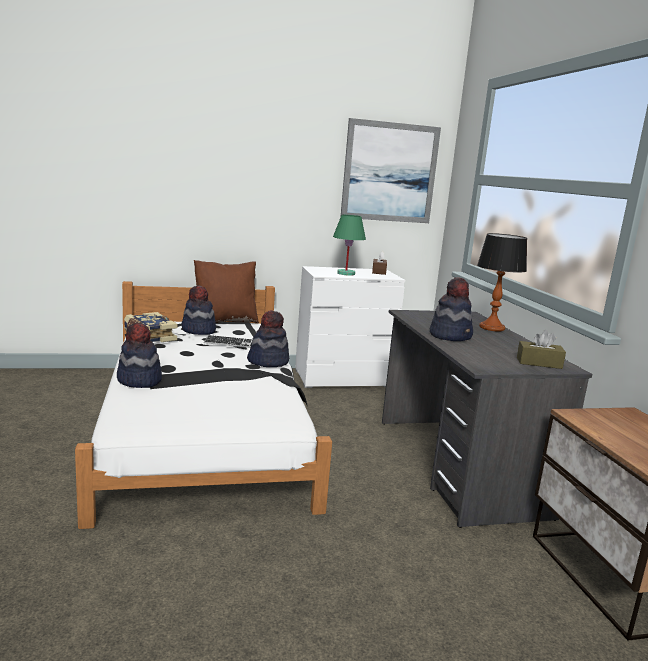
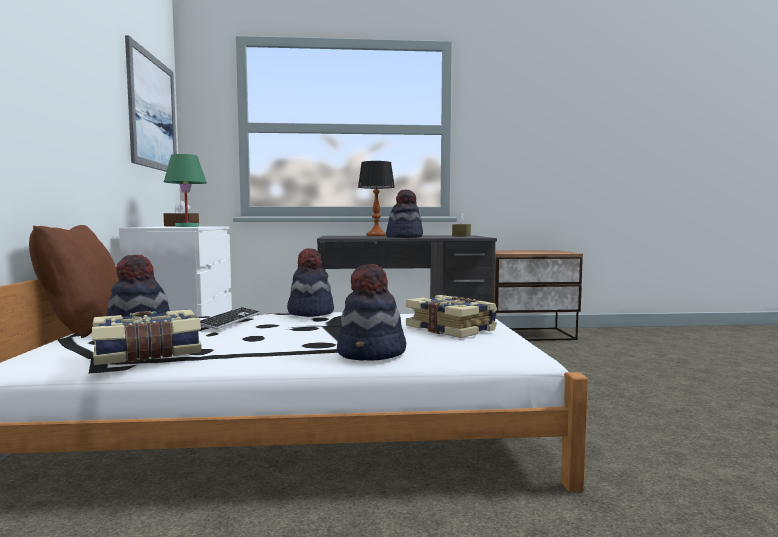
camera: 80 degrees left, 10 degrees down
(214, 407) = (451, 329): none -> book

